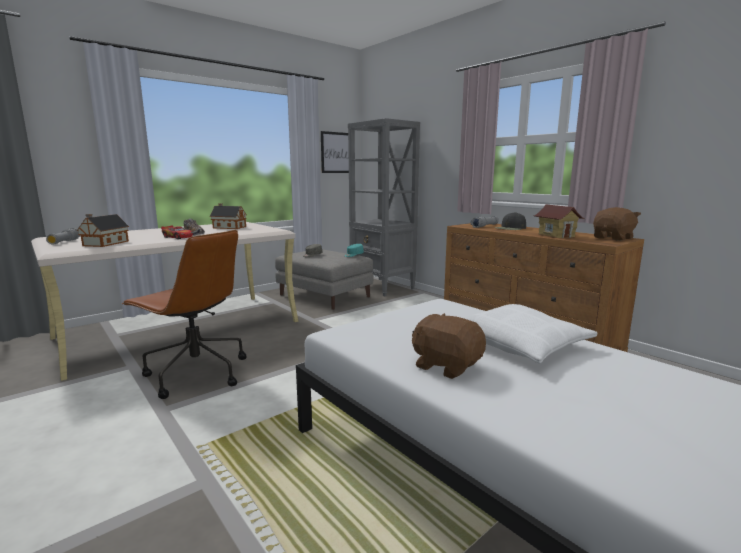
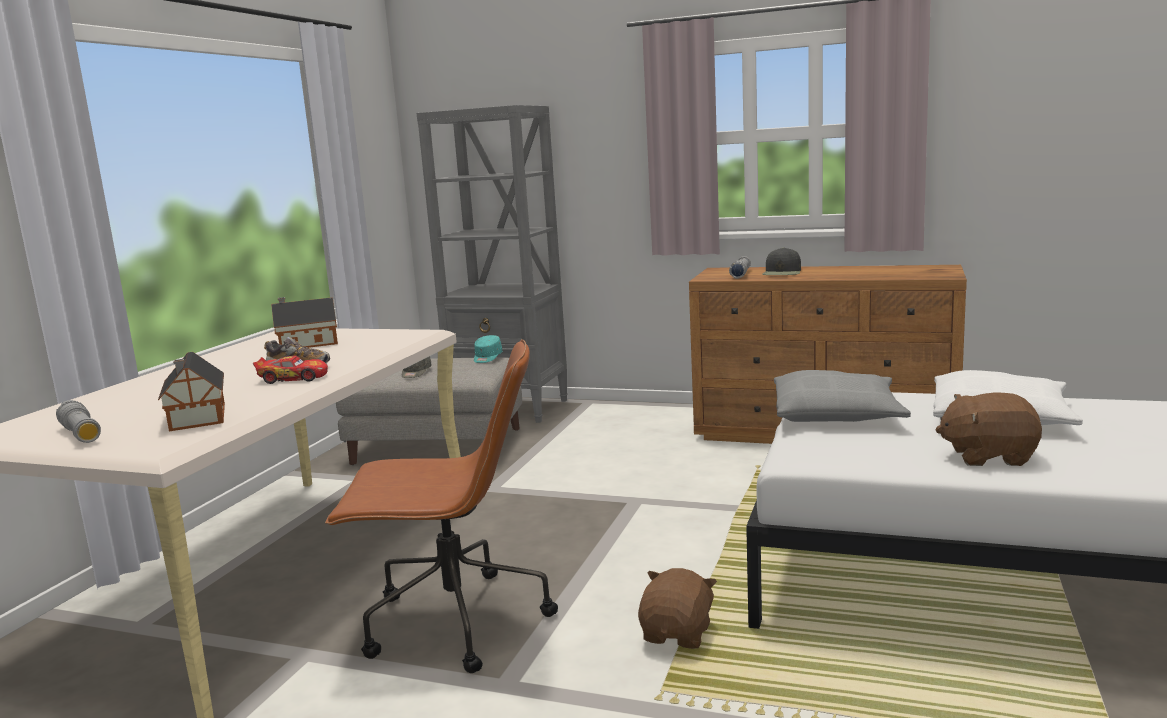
camera: 30 degrees left, 0 degrees up
(337, 152) = (373, 167): picture -> none
(423, 315) = (837, 414): none -> grey pillow
(556, 235) = (867, 275): toy house -> none
(613, 238) = (932, 268): brown plush toy -> brown plush toy (678, 634)

